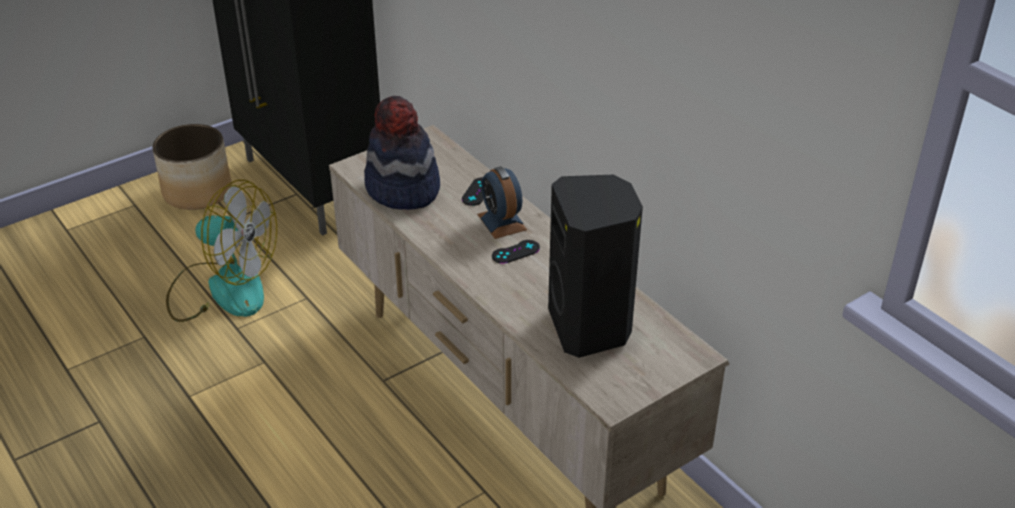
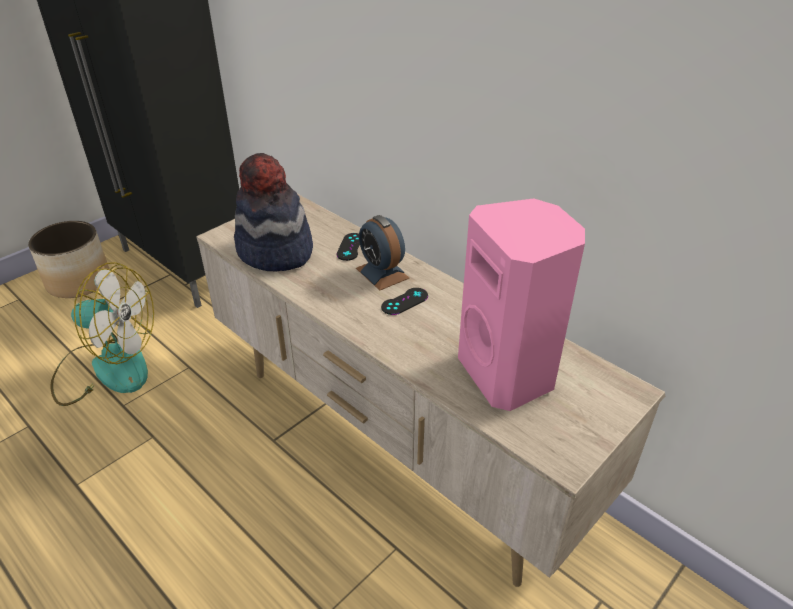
camera: 10 degrees left, 0 degrees up
(591, 328) = (509, 374): black speaker -> pink speaker

